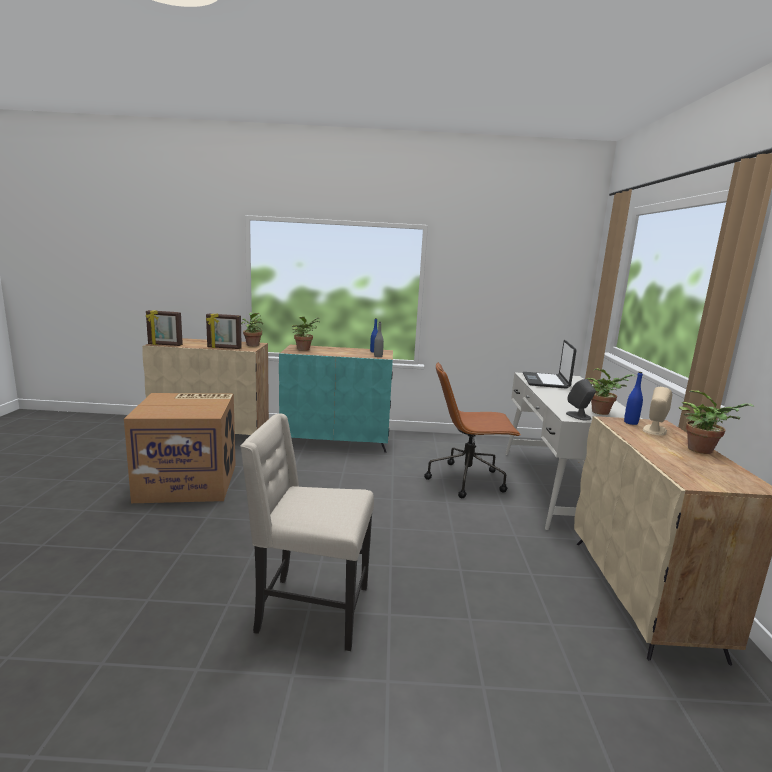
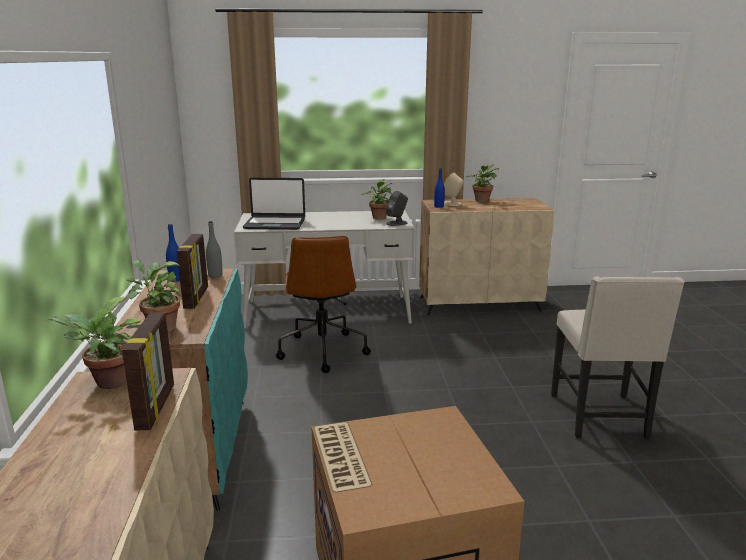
camera: 95 degrees left, 5 degrees up
(165, 345) = (110, 512): picture frame -> picture frame (197, 298)

